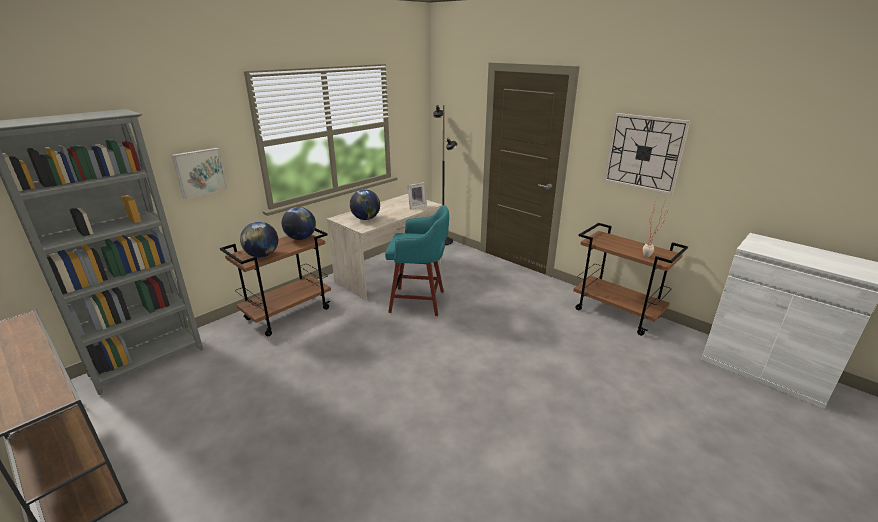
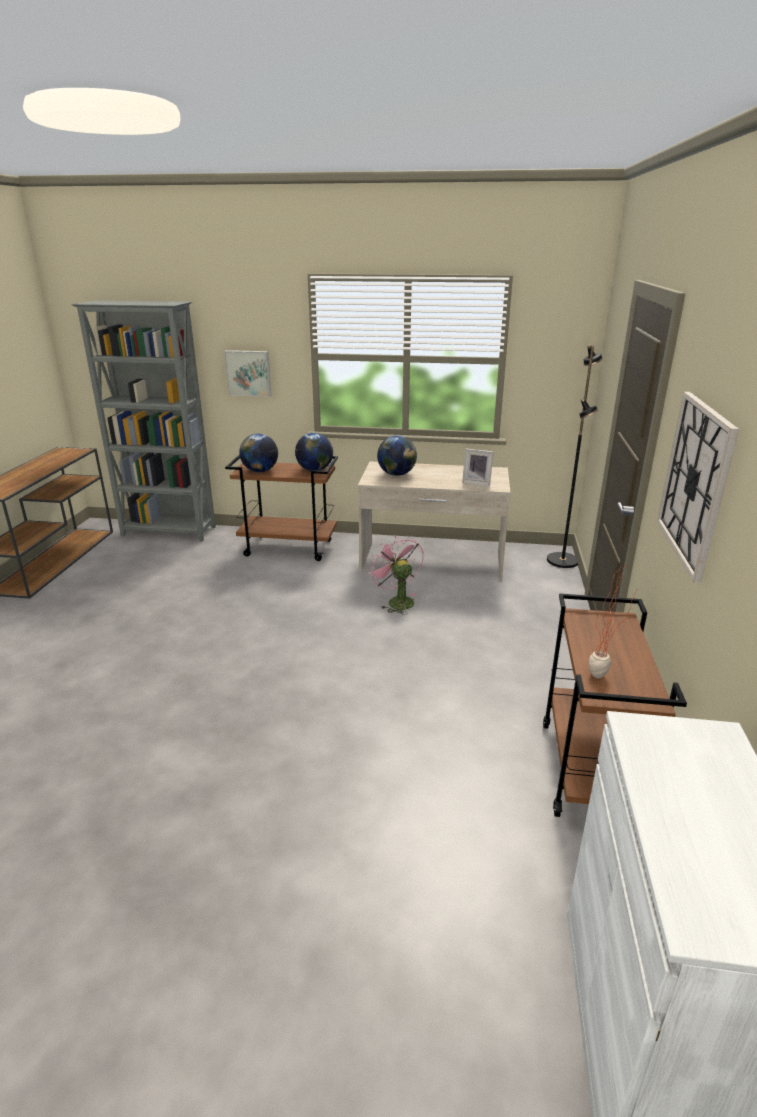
camera: 55 degrees right, 0 degrees up
(419, 301) = (397, 601): turquoise stool -> pink fan

